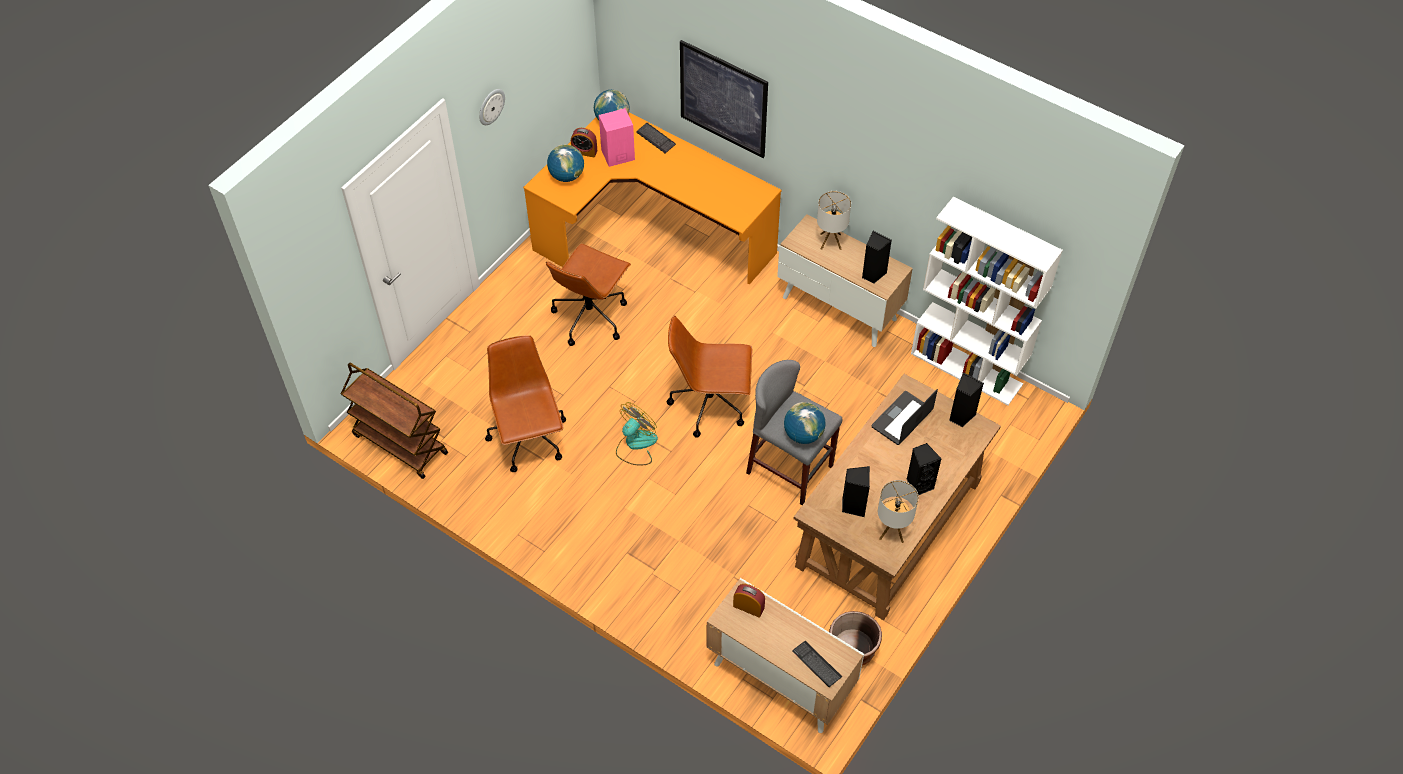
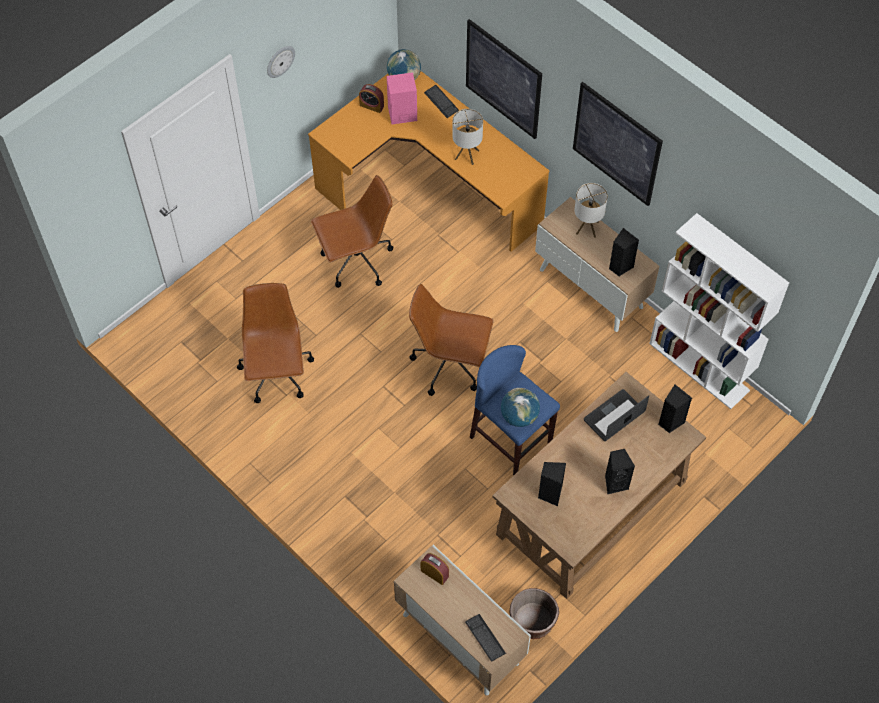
camera: 10 degrees right, 5 degrees up
(399, 444) = (159, 360): brown cart -> none
(567, 176) = (350, 128): globe -> none
(590, 316) = (356, 262): brown office chair -> brown office chair turned 150 degrees counterclockwise
(636, 445) = (373, 394): fan -> none
(790, 470) = (511, 440): grey stool -> blue stool
(857, 141) = (616, 144): none -> picture
(892, 531) = (580, 523): table lamp -> table lamp (467, 155)

